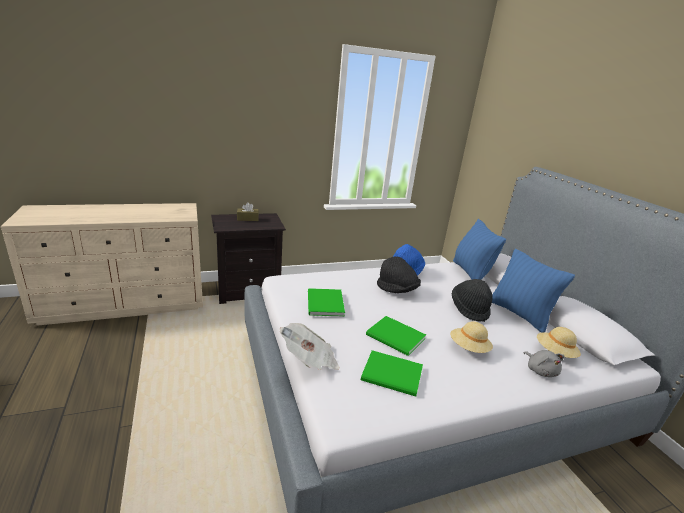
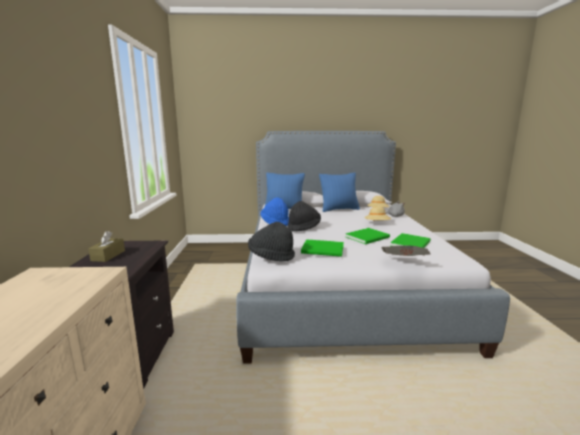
camera: 70 degrees left, 10 degrees down
(469, 309) = (333, 217): black hat -> black hat (271, 257)

